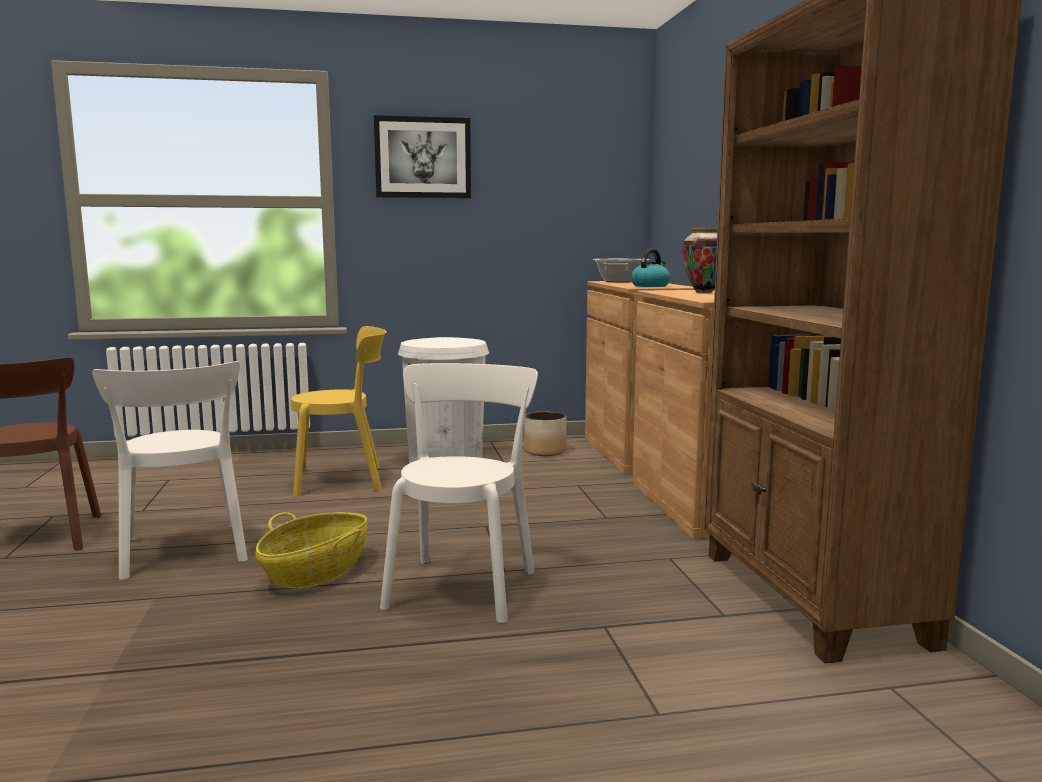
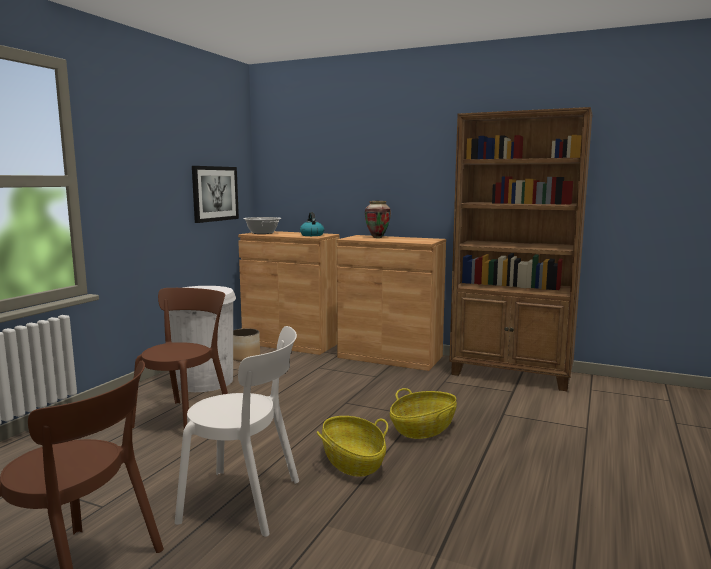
camera: 55 degrees left, 0 degrees up
(345, 480) = (185, 418): yellow chair -> brown chair
(423, 157) = (137, 143): picture -> picture (215, 193)
(463, 585) = (423, 429): white chair -> basket

